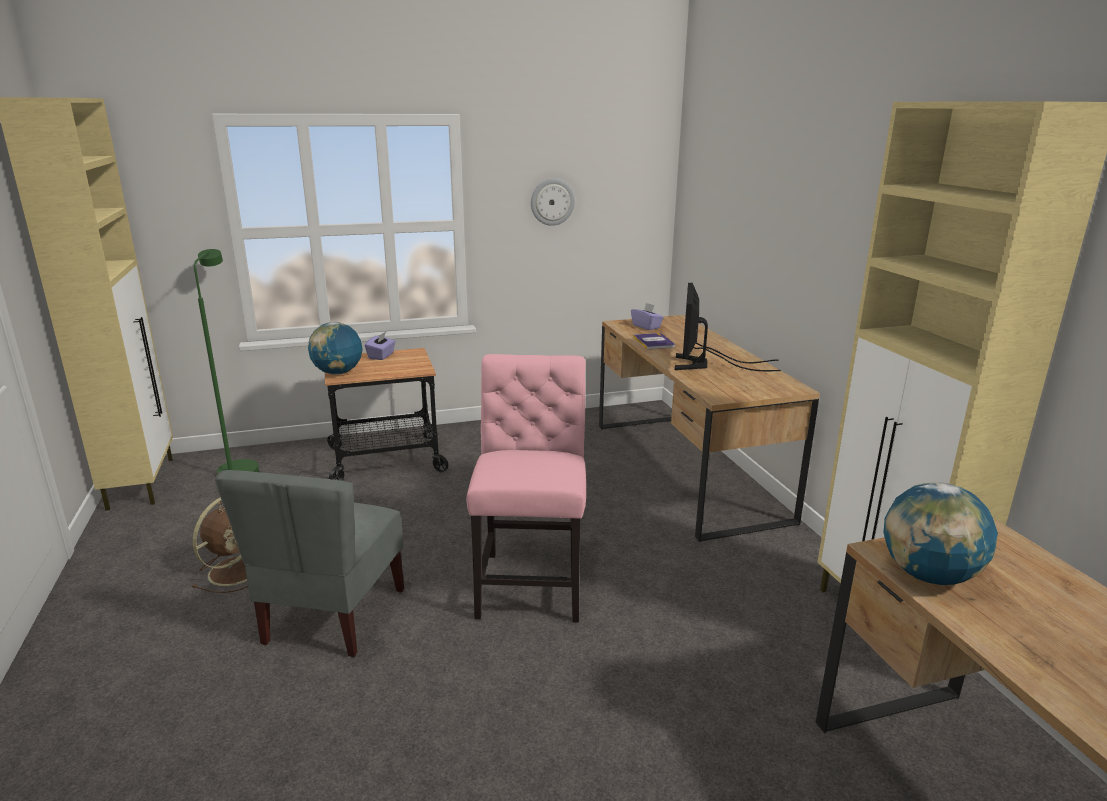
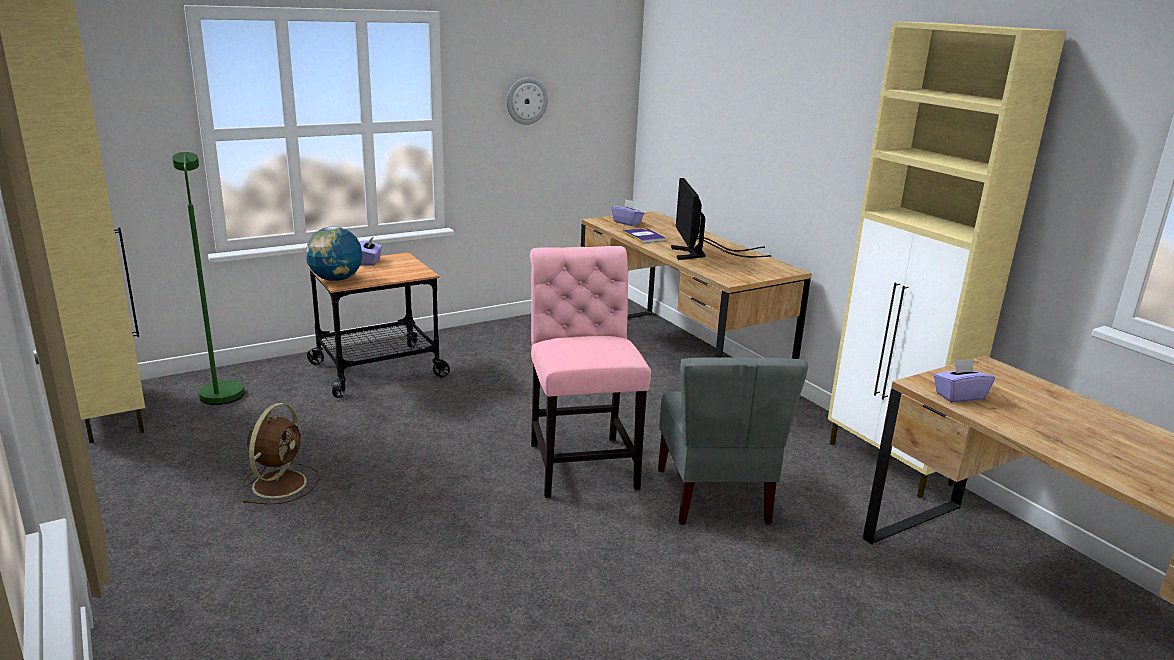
camera: 15 degrees left, 0 degrees up
(333, 616) = (407, 511): grey chair -> grey chair (715, 496)
(929, 575) = (959, 396): globe -> purple tissue box

